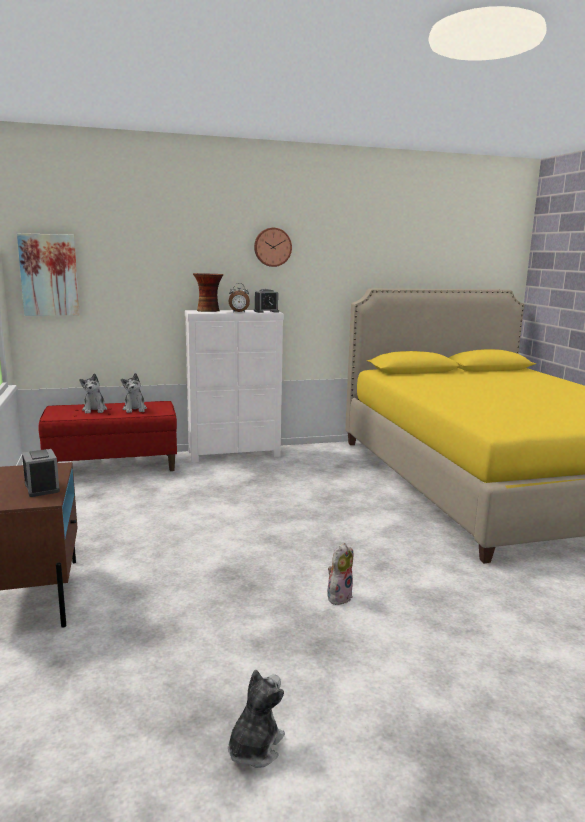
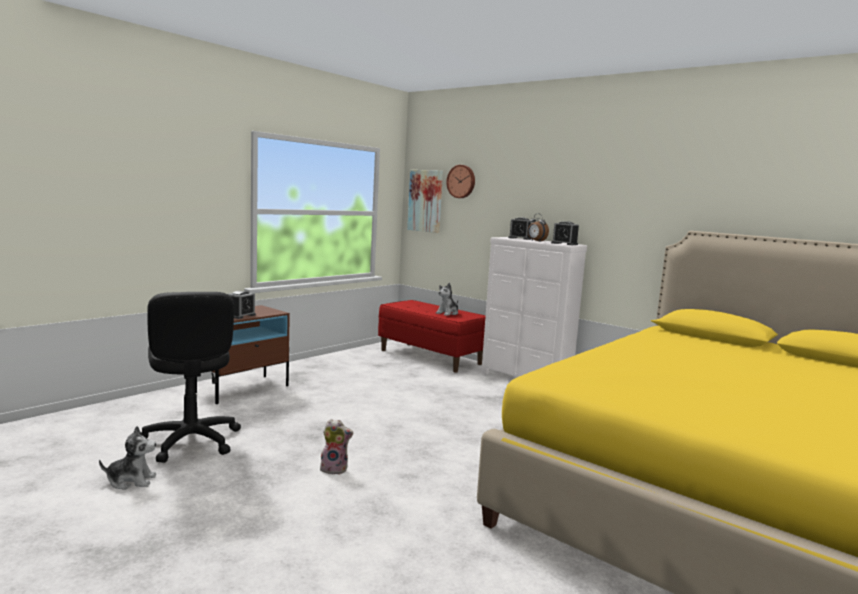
camera: 55 degrees right, 5 degrees down
(94, 410) = (425, 307): plush toy -> none
(173, 674) = (190, 441): none -> black office chair
(208, 311) = (520, 238): vase -> alarm clock
(272, 247) = (591, 181): wall clock -> wall clock (461, 181)

